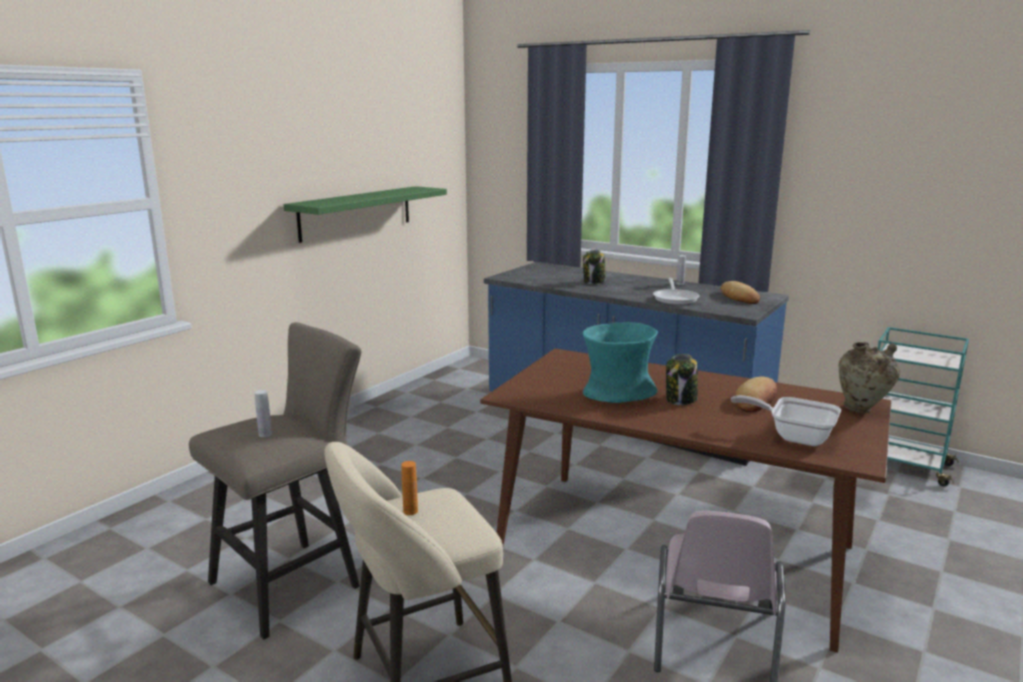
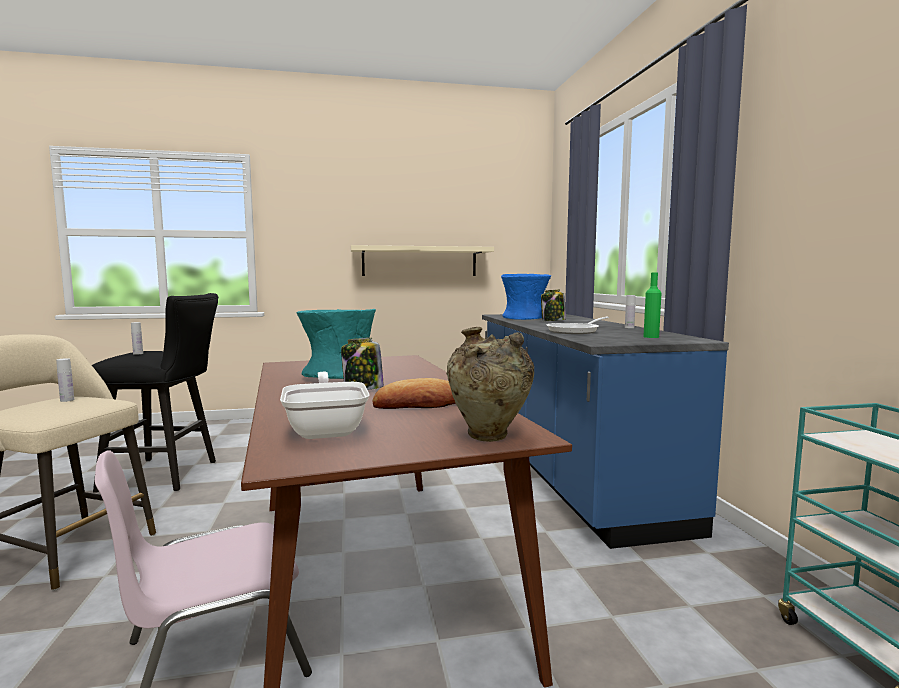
camera: 45 degrees right, 10 degrees down
(295, 582) = (168, 475): beige stool -> black stool
(356, 213) = (419, 261): green shelf -> beige shelf
(410, 511) = (67, 400): orange bottle -> white bottle
(551, 279) = (525, 318): none -> blue vase
(739, 297) = (651, 337): bread -> green bottle

